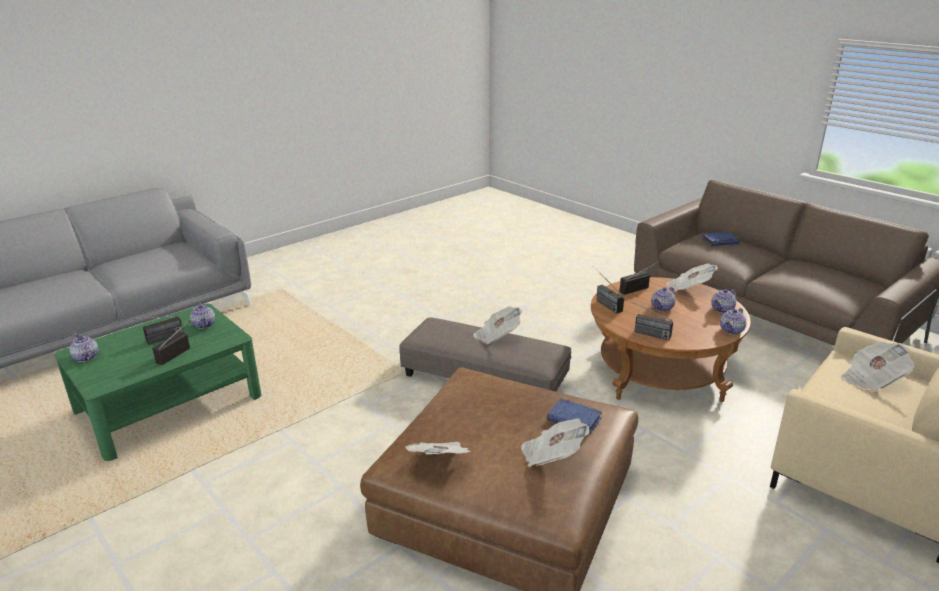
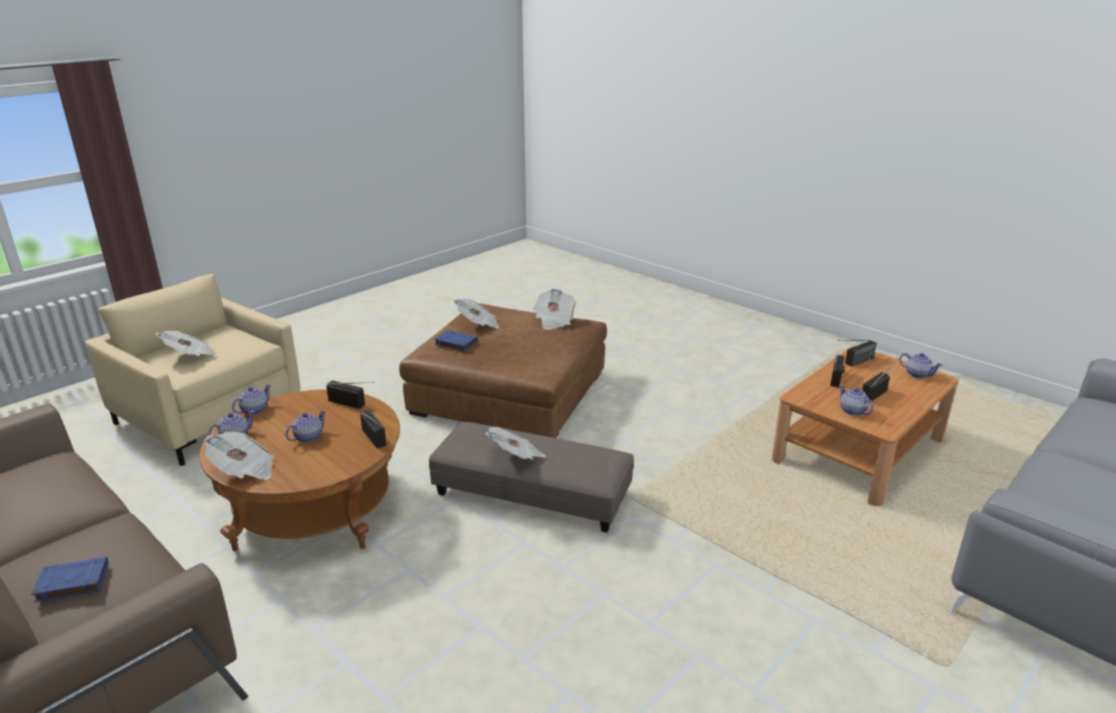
camera: 175 degrees right, 0 degrees up
(169, 403) = (859, 450): green coffee table -> brown coffee table
(639, 288) = (313, 469): radio -> radio (854, 363)

